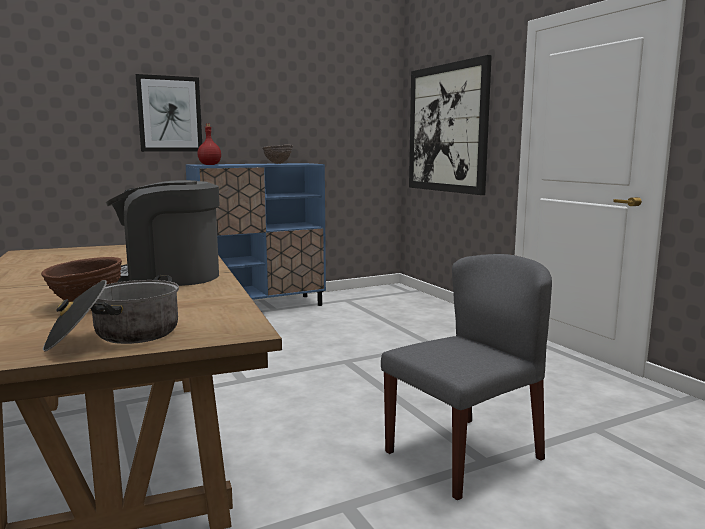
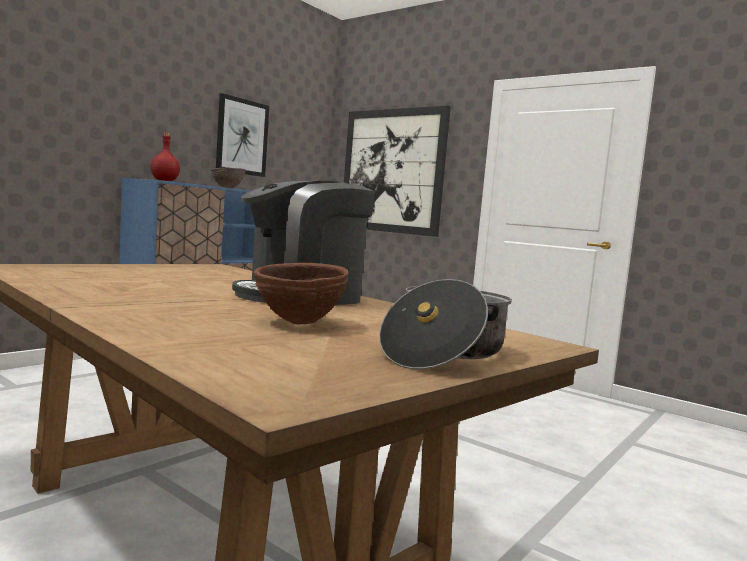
camera: 25 degrees left, 5 degrees down
(169, 114) = (107, 115): picture -> picture (242, 137)
(464, 454) = (565, 477): grey chair -> none

